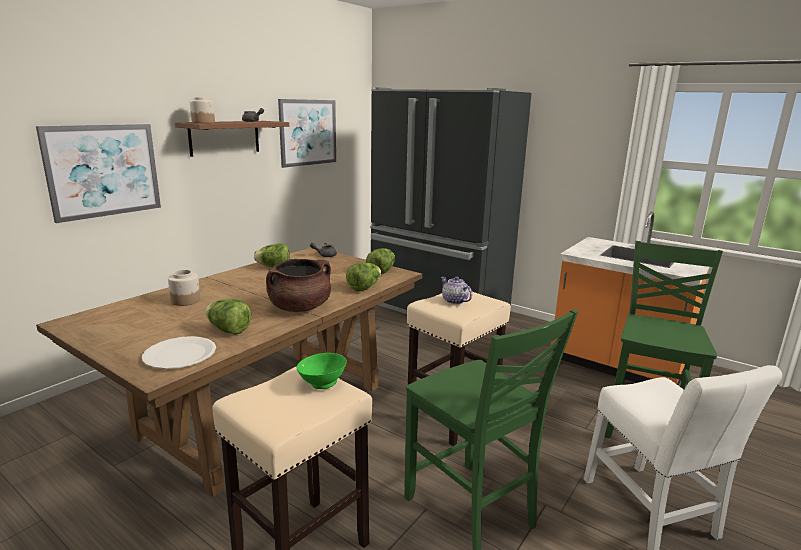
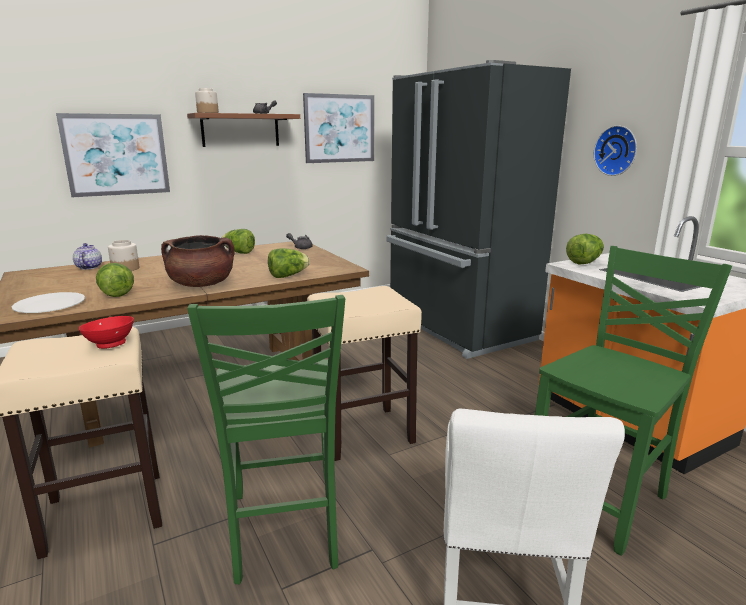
camera: 25 degrees right, 0 degrees up
(322, 383) = (111, 344): green bowl -> red bowl
(381, 271) = (330, 265): lettuce -> lettuce (584, 262)
(455, 301) = (360, 298): teapot -> teapot (88, 267)
(574, 159) = (617, 150): none -> wall clock

